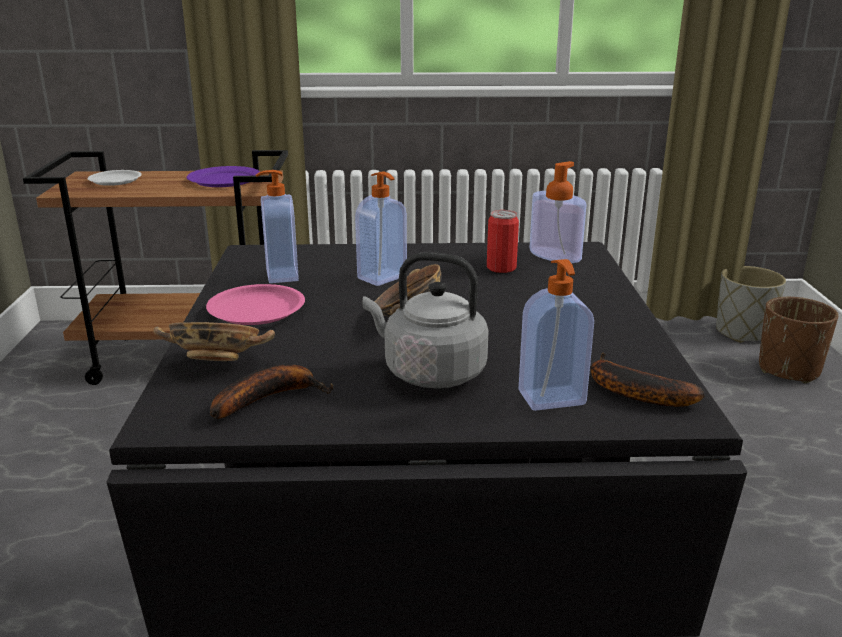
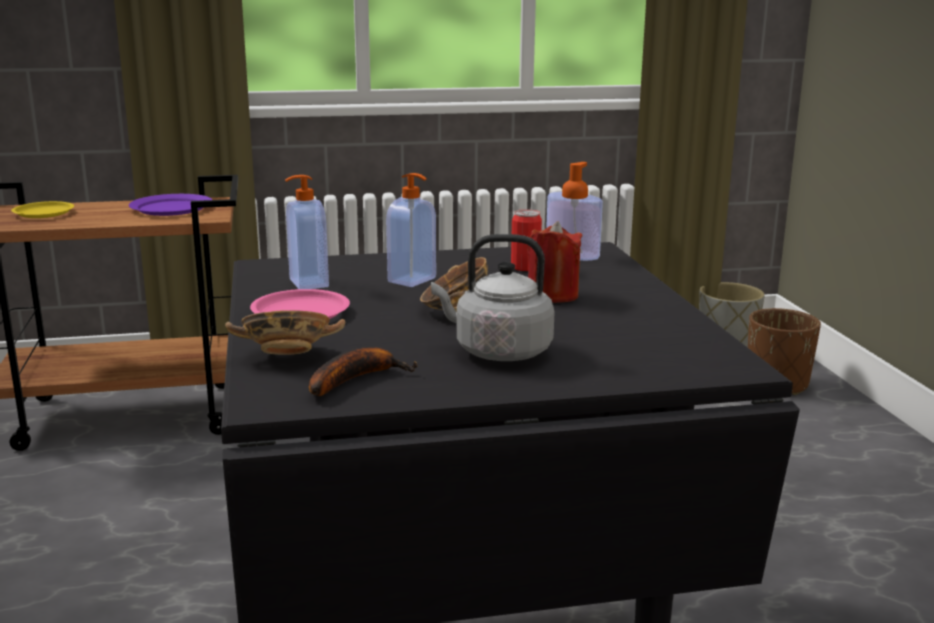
camera: 10 degrees left, 5 degrees down
(115, 181) = (44, 213): white plate -> yellow plate
(515, 304) = (552, 295): none -> red candle
(552, 399) = (619, 364): soap dispenser -> none
(631, 391) = (686, 354): banana -> none

